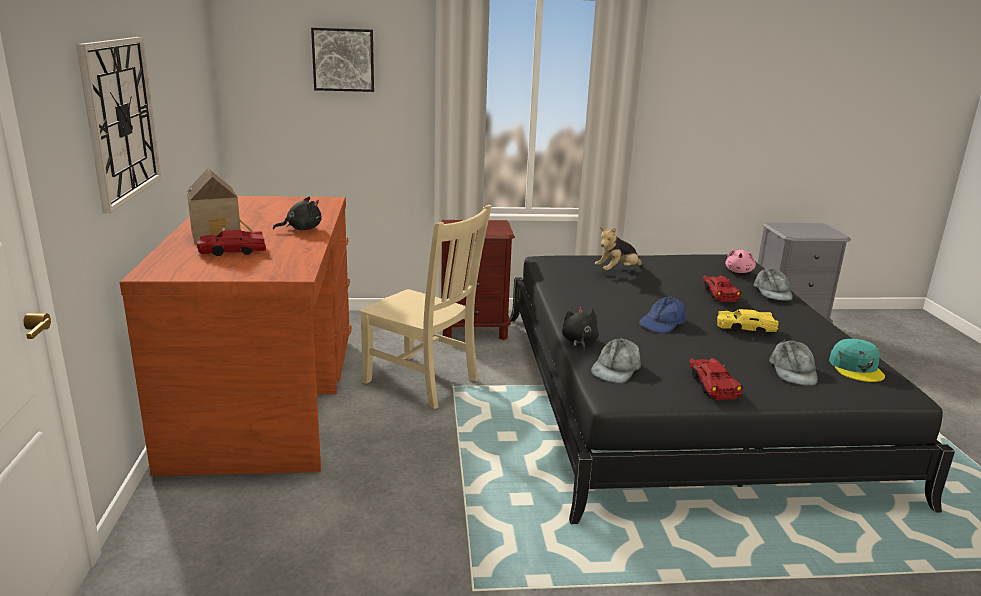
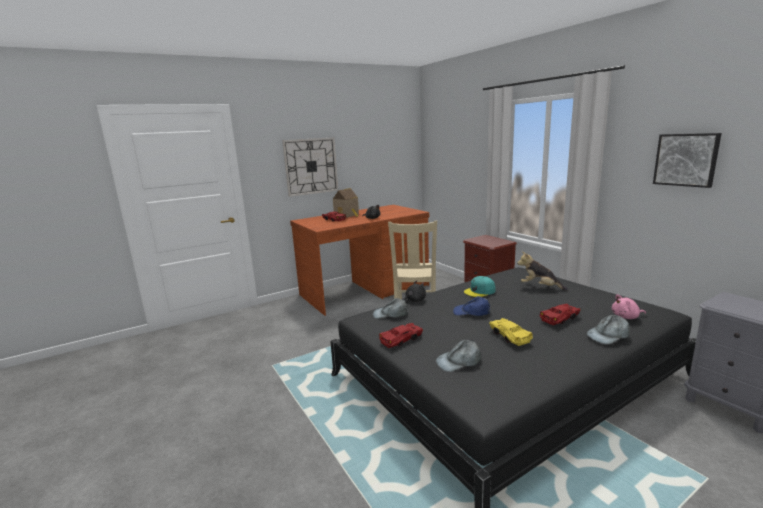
camera: 65 degrees right, 5 degrees down
(343, 59) = (460, 145): picture -> picture (686, 159)
(856, 368) = (502, 386): turquoise cap -> turquoise cap (480, 291)

